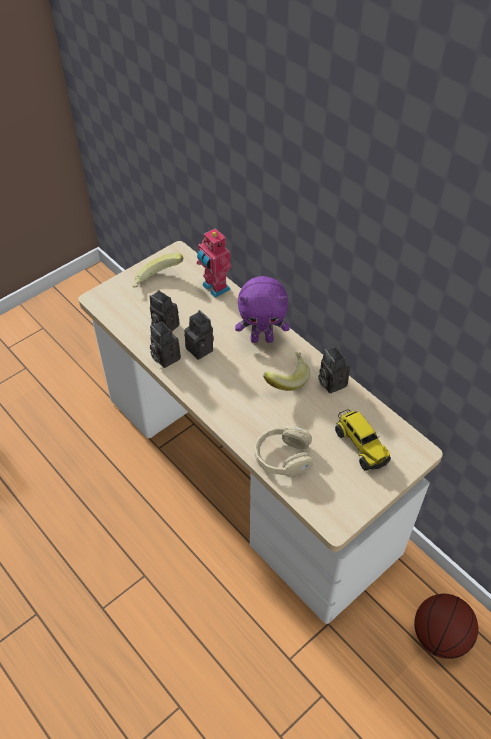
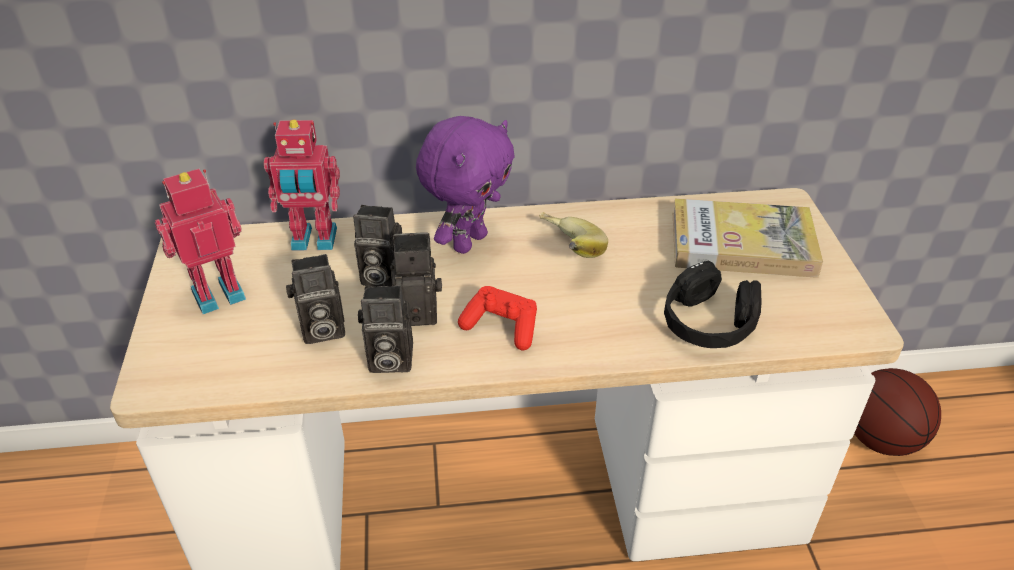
camera: 55 degrees left, 10 degrees down
(158, 281) = (217, 293): banana -> toy robot
(215, 382) = (502, 327): none -> red game controller
(283, 457) = (708, 323): beige headphones -> black headphones
(330, 382) = (611, 219): camera -> camera (379, 277)
(360, 445) = (742, 244): toy truck -> book

